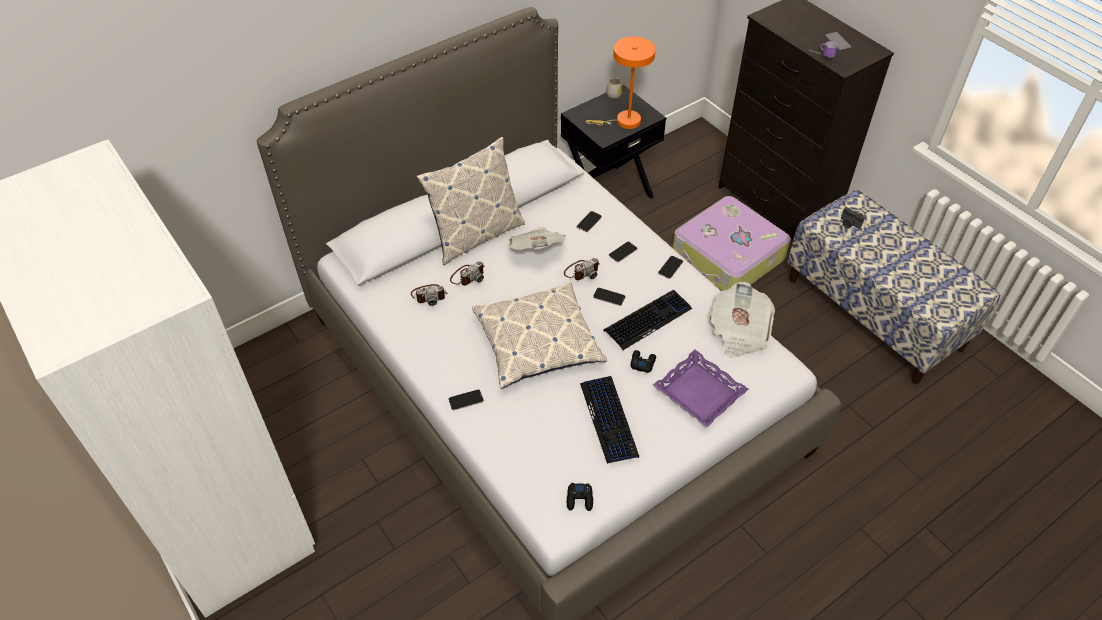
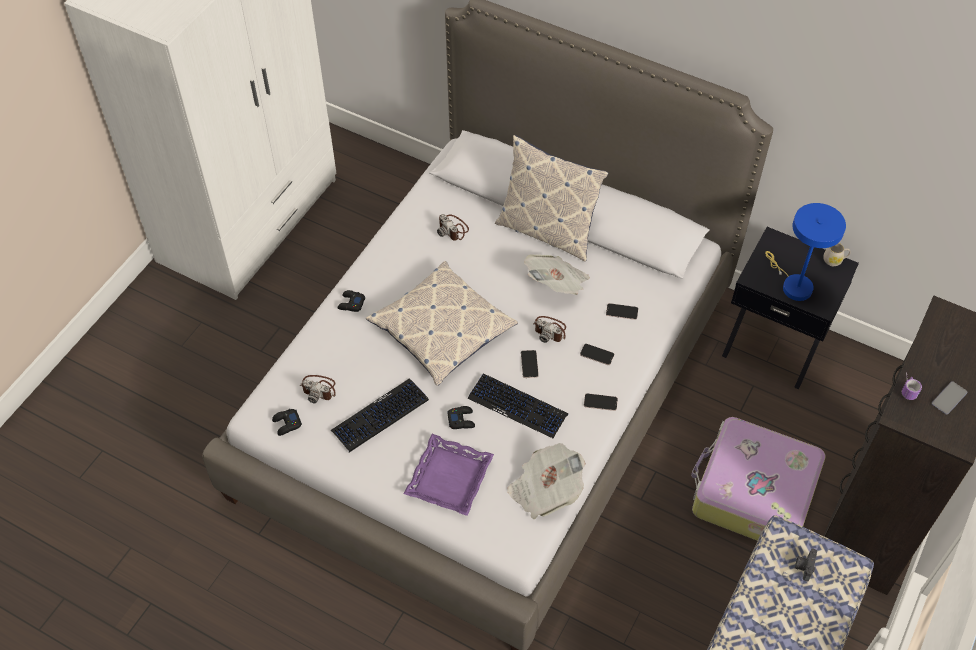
camera: 65 degrees right, 5 degrees up
(466, 400) = (351, 303): phone -> black game controller
(467, 276) = (492, 246): camera -> camera (319, 389)
(623, 122) = (793, 285): orange table lamp -> blue table lamp

